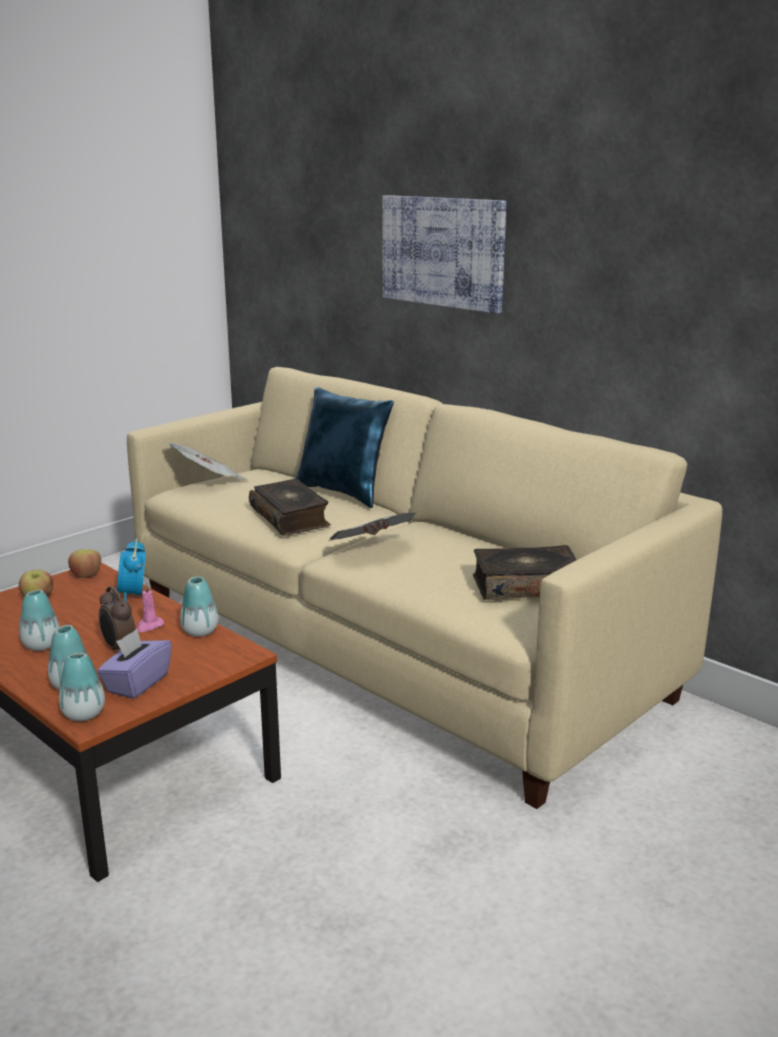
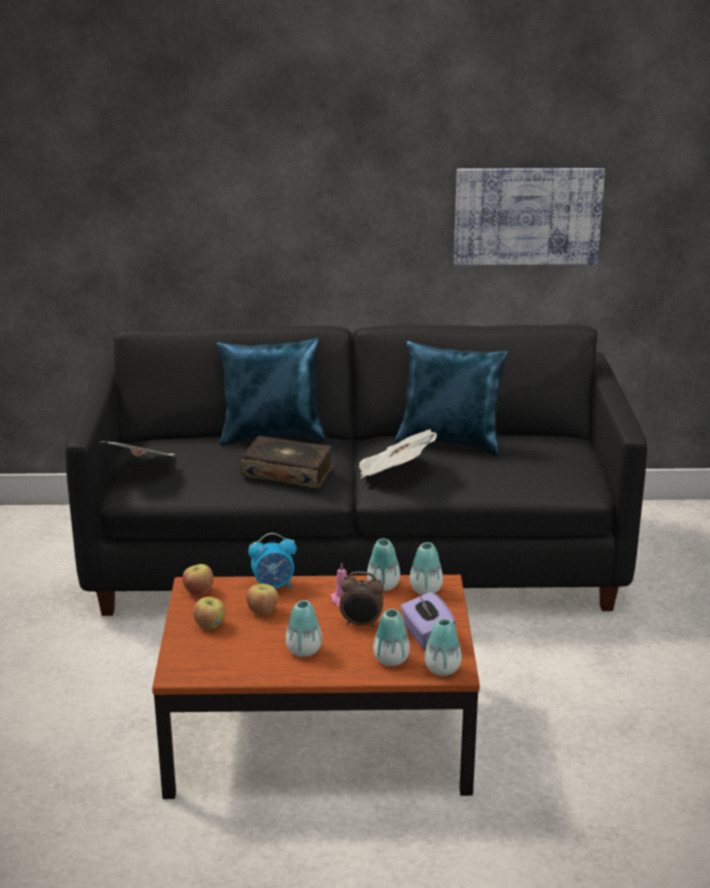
camera: 45 degrees left, 5 degrees up
(87, 606) = (263, 611): none -> apple
(134, 595) = (274, 586): alarm clock -> alarm clock turned 45 degrees counterclockwise
(221, 650) = (426, 590): none -> vase
(390, 647) = (356, 558): beige sofa -> black sofa
(443, 252) = (305, 189): picture -> picture (527, 216)
(469, 545) = (450, 443): none -> blue pillow
(526, 586) = (541, 457): book -> none

